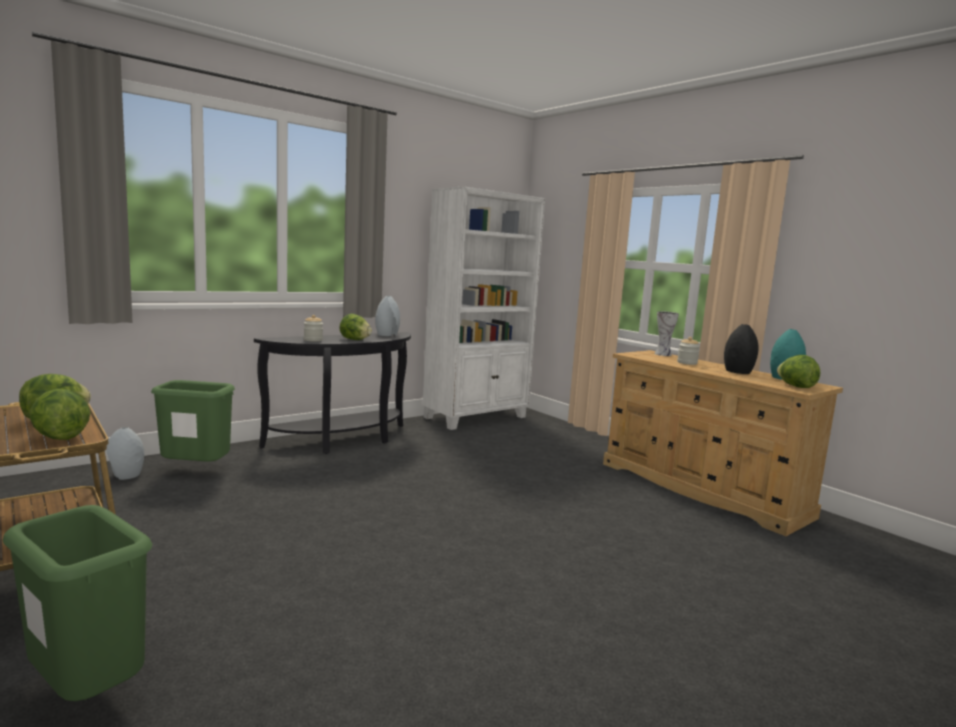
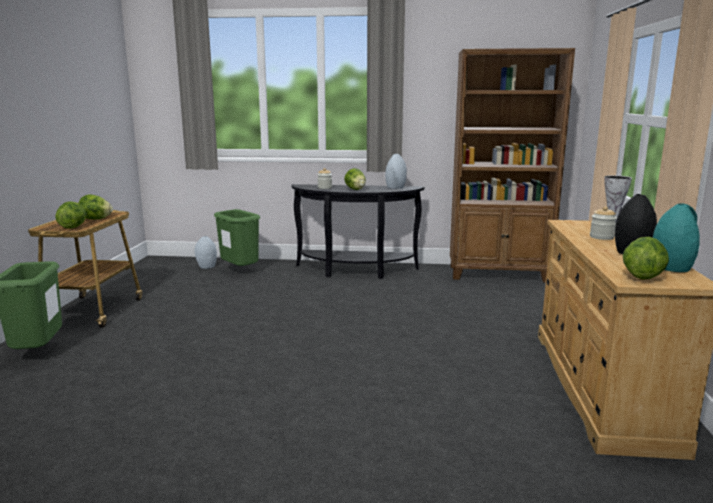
camera: 45 degrees right, 5 degrees up
(476, 417) = (499, 274): white bookcase -> brown bookcase

